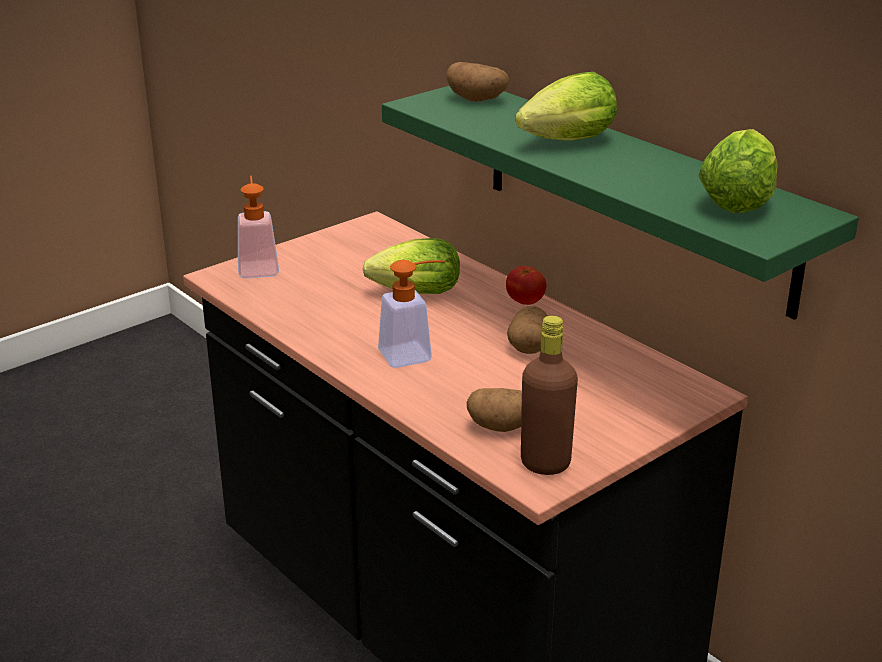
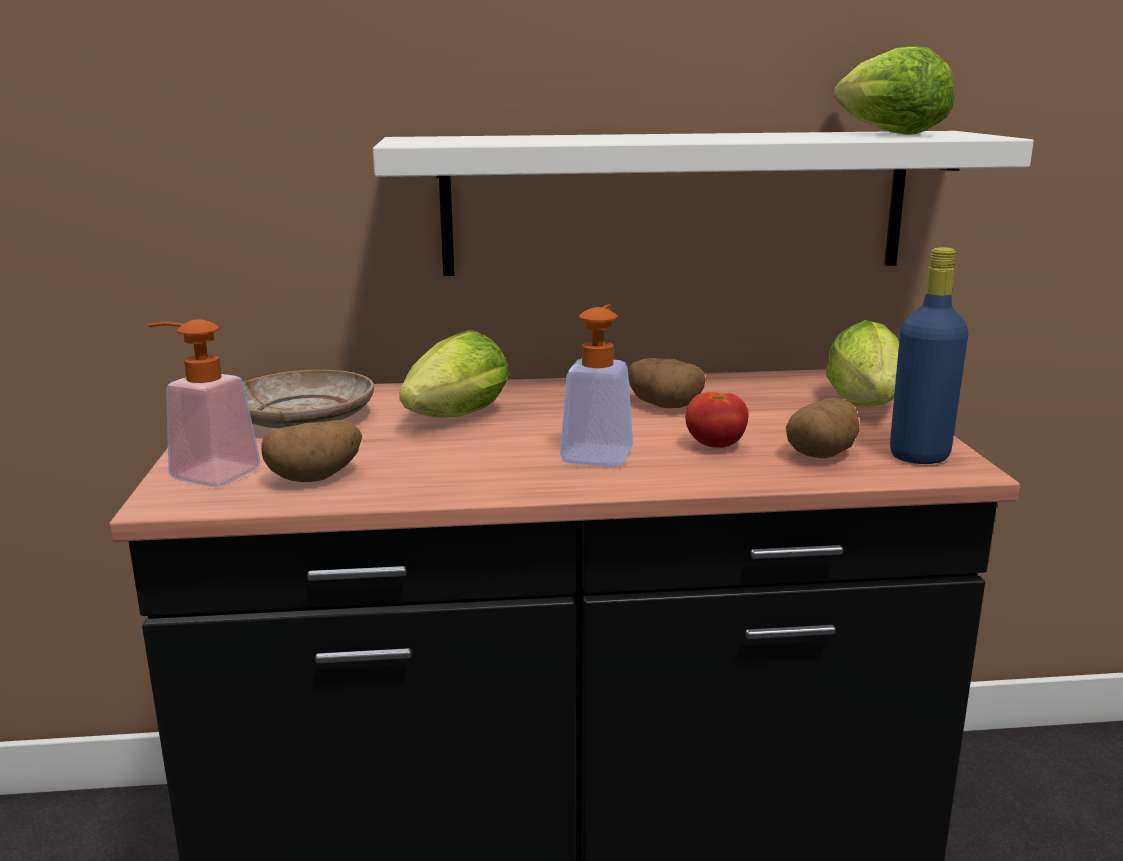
camera: 55 degrees left, 10 degrees down
(362, 253) = (303, 417): none -> beige plate
(477, 99) = (456, 137): potato -> potato (315, 477)
(525, 302) = (564, 386): tomato -> tomato (715, 446)
(545, 463) = (919, 455): brown bottle -> blue bottle
(563, 143) = (648, 137): lettuce -> lettuce (868, 408)
(634, 193) = (675, 203): green shelf -> white shelf

